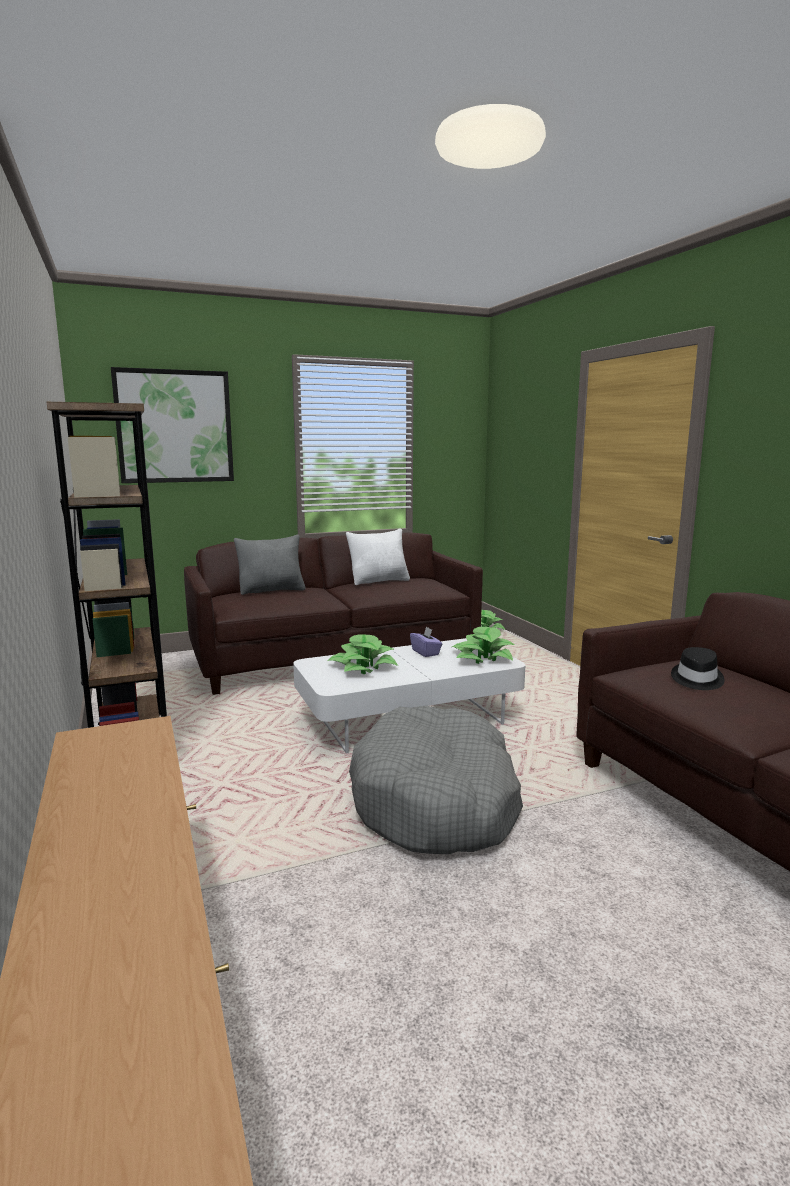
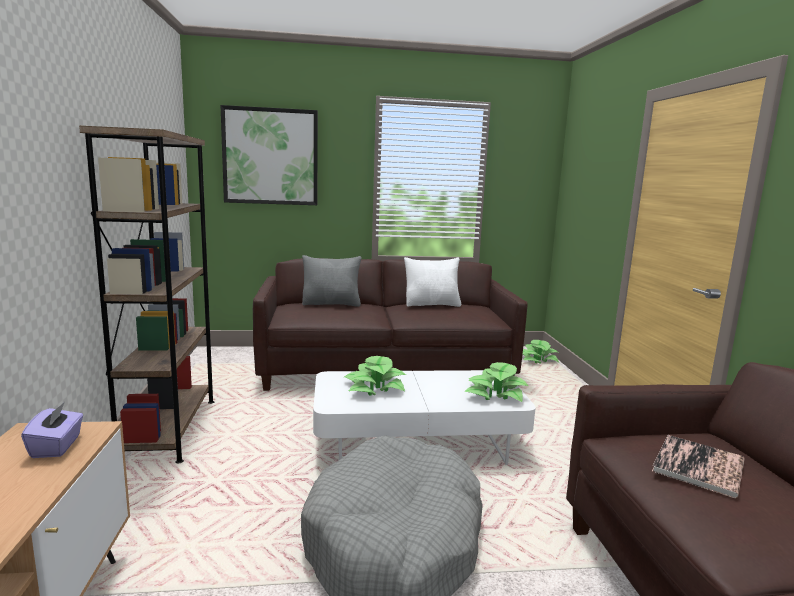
camera: 15 degrees right, 0 degrees up
(426, 652) = (443, 380): purple tissue box -> purple tissue box (57, 446)
(696, 679) = (698, 466): black hat -> book

